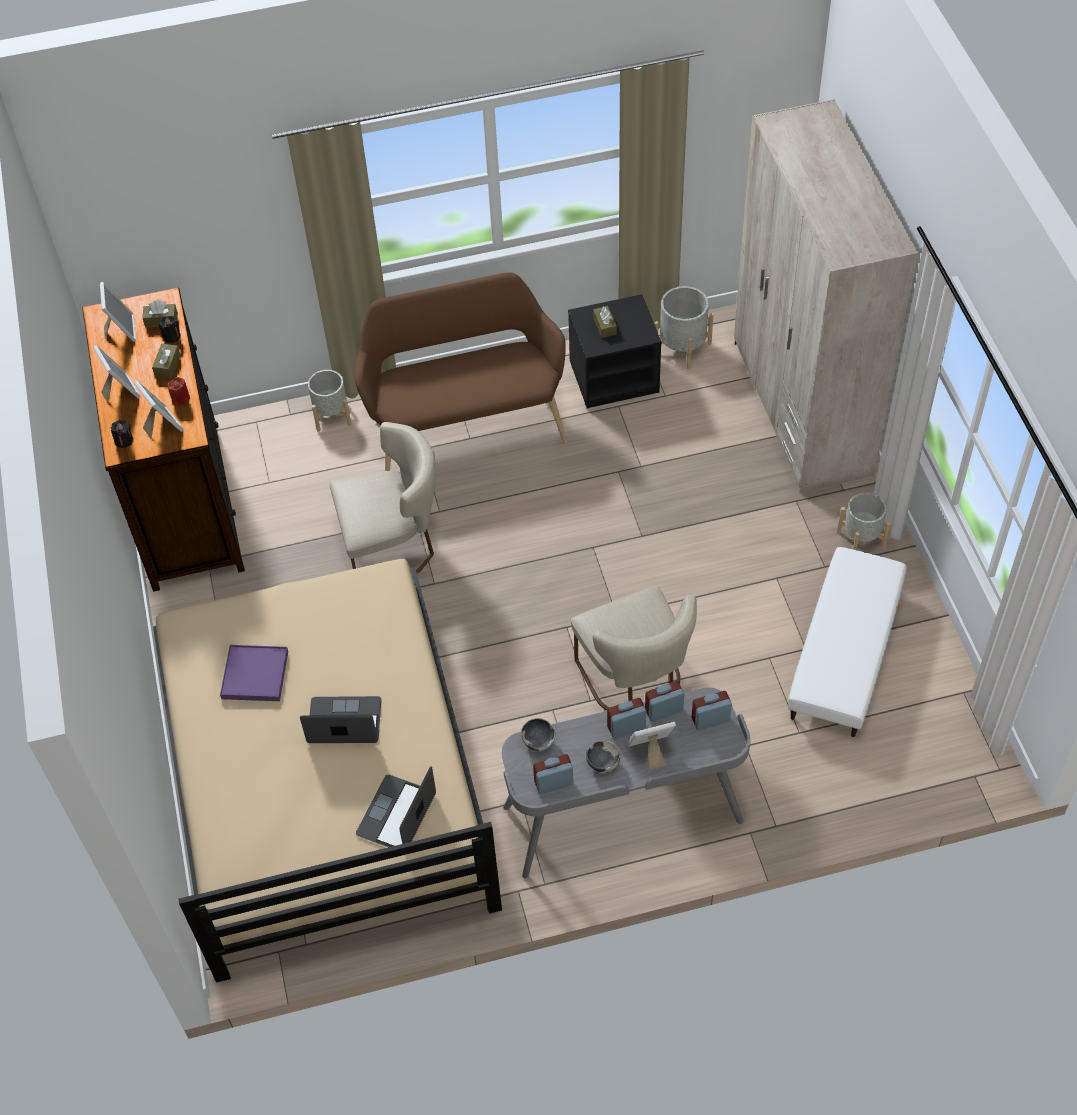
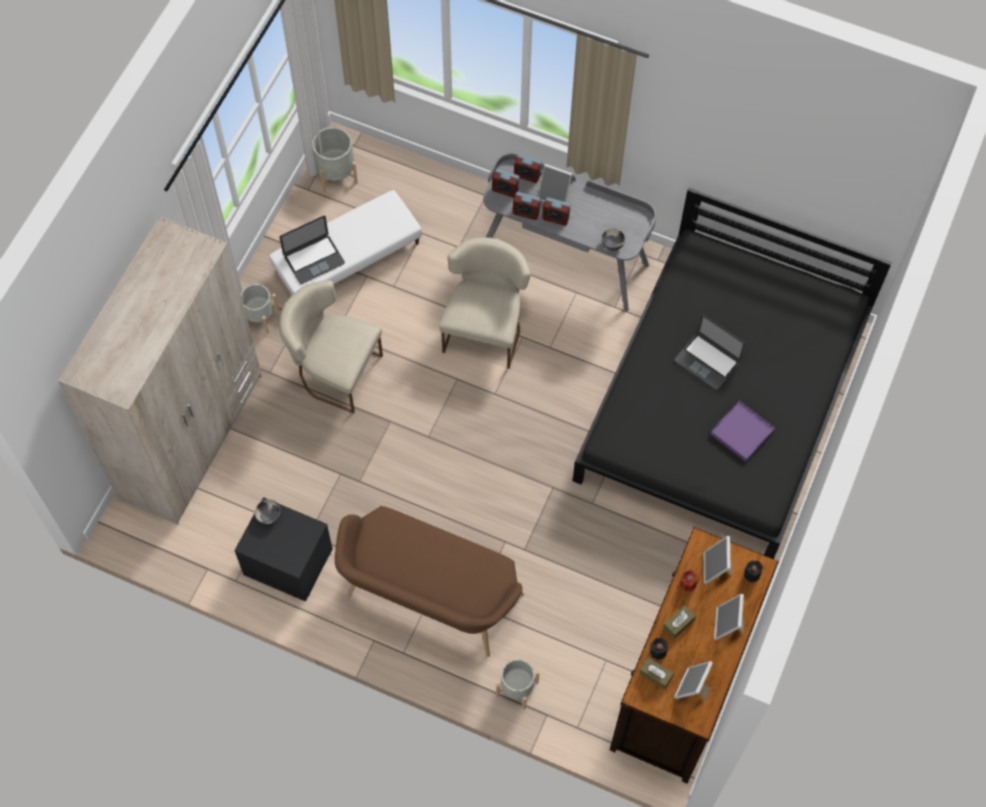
camera: 145 degrees left, 10 degrees up
(324, 780) = (722, 402): beige bed -> black bed
(393, 546) = (558, 537): beige chair -> beige chair (334, 371)
(397, 814) = (716, 284): laptop -> laptop (314, 259)
(553, 783) = (623, 216): alarm clock -> alarm clock (527, 175)
(602, 763) = (587, 208): bowl -> bowl (269, 516)
(604, 326) = (288, 541): brown tissue box -> none
(682, 347) = (216, 550): grey planter -> grey planter (336, 173)

